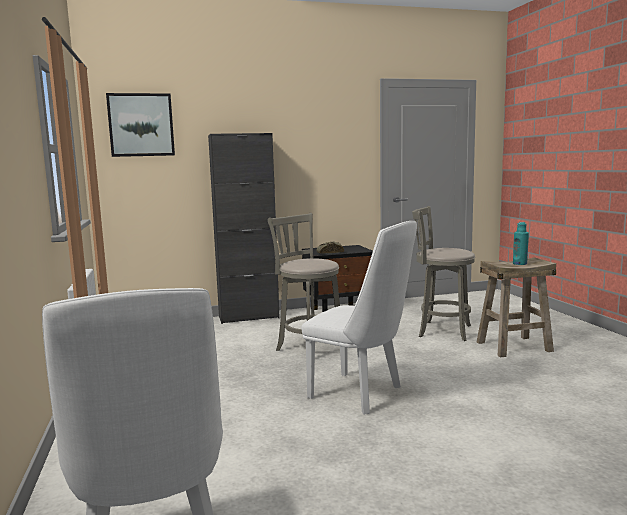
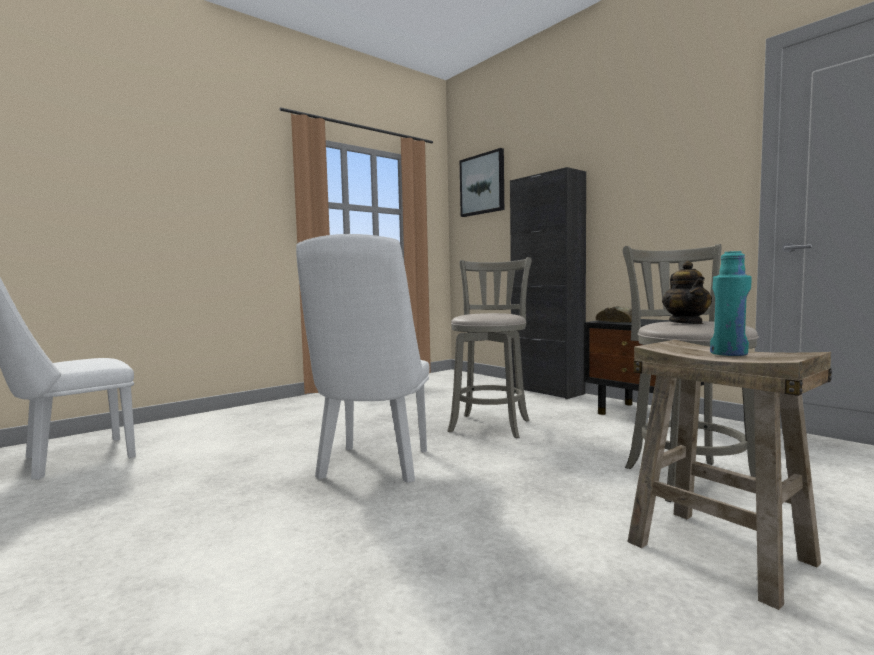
camera: 65 degrees right, 5 degrees down
(449, 251) = (686, 323): none -> teapot

